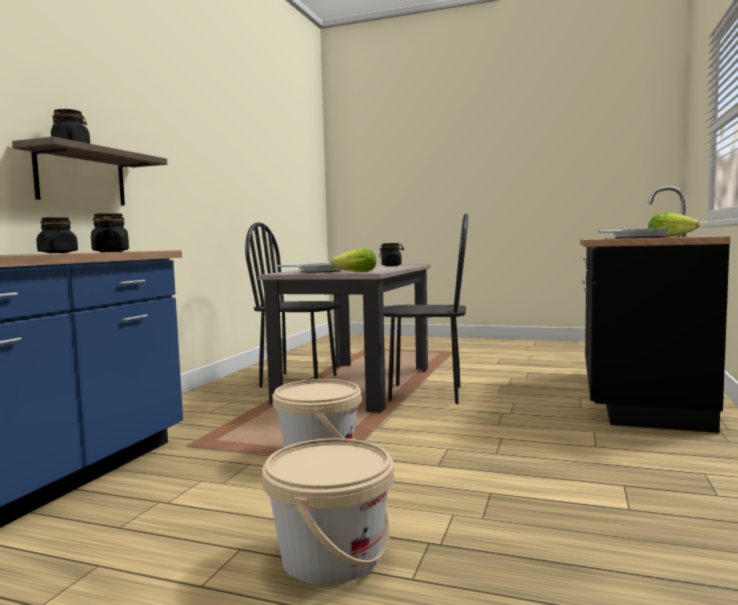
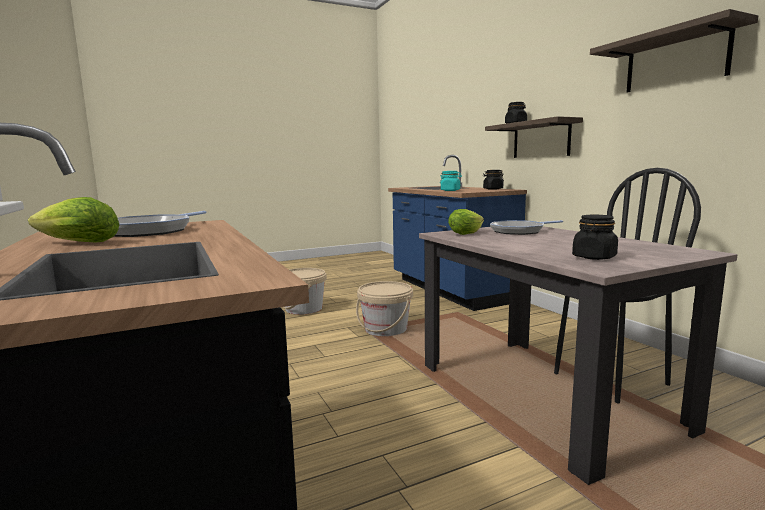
camera: 135 degrees right, 5 degrees up
(111, 251) = (450, 190): black jar -> turquoise jar
(194, 135) = (675, 60): none -> shelf
(425, 394) = (450, 411): black chair -> none

